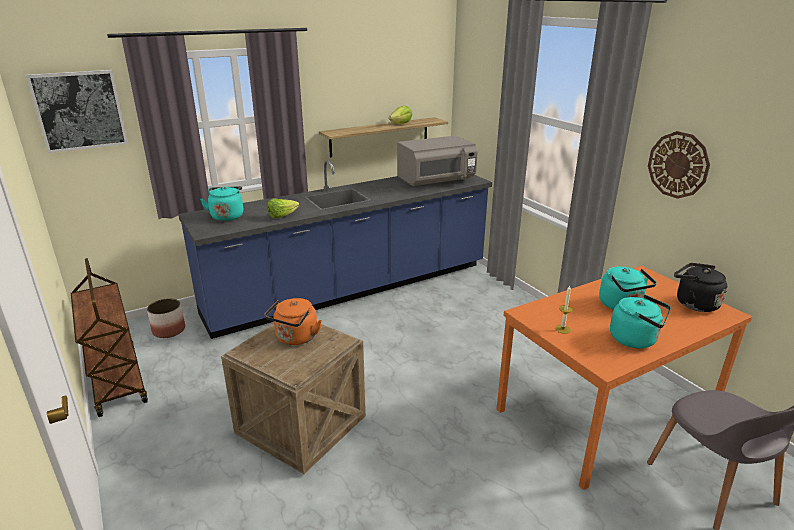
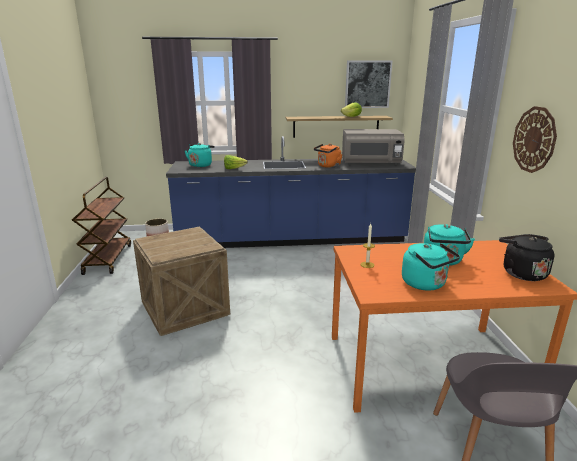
camera: 25 degrees right, 5 degrees down
(79, 110) = (125, 86): picture -> picture (367, 84)
(295, 338) = (184, 239): orange kettle -> orange kettle (328, 166)

